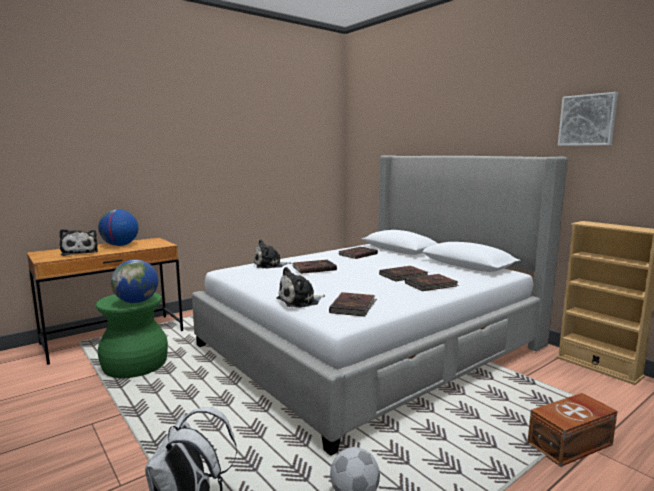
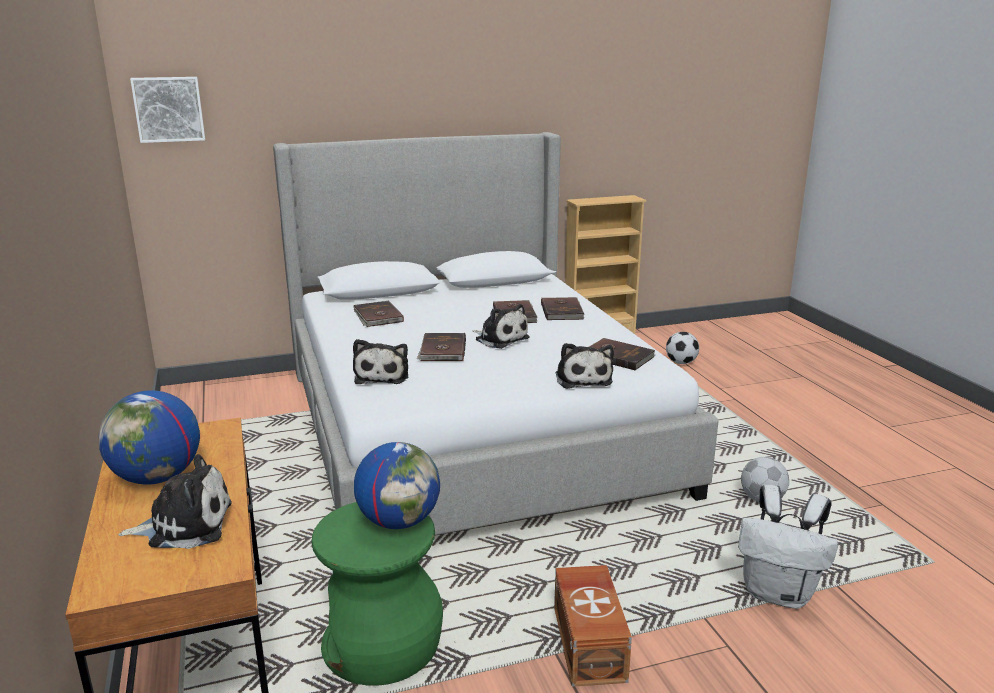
camera: 70 degrees left, 10 degrees up
(352, 277) = (500, 339): none -> plush toy
(571, 444) = (712, 393): brown storage box -> brown storage box (590, 643)
(587, 120) = (559, 90): picture -> picture (169, 109)
(621, 417) = (681, 362): none -> football

